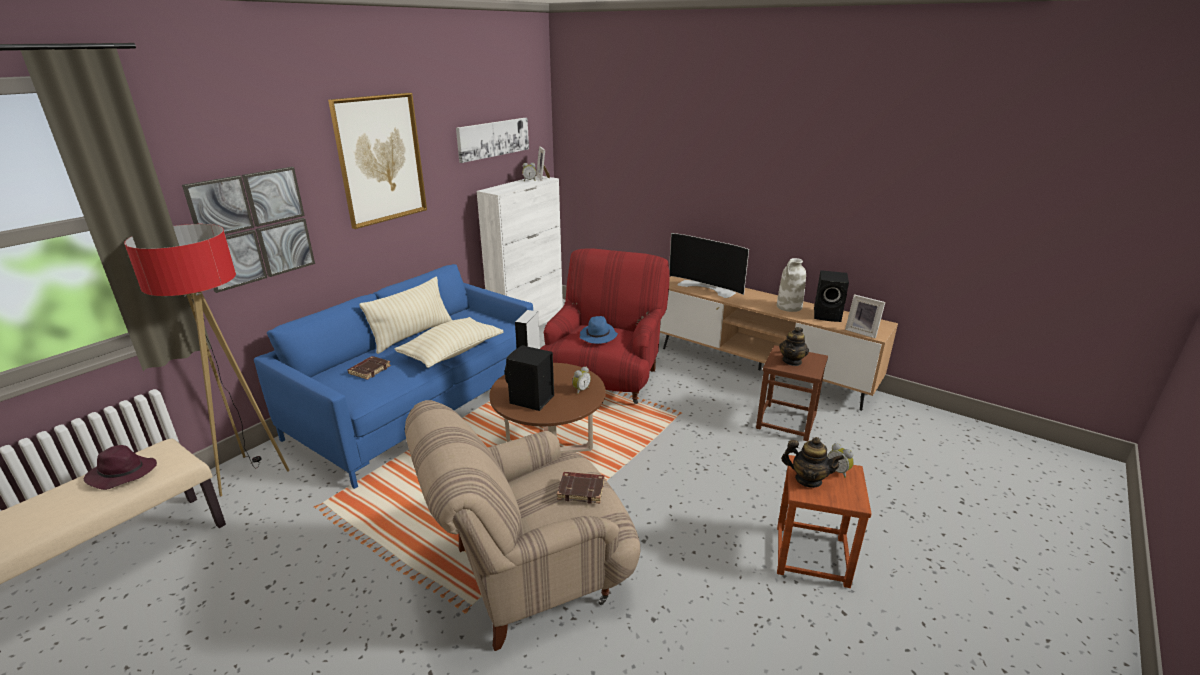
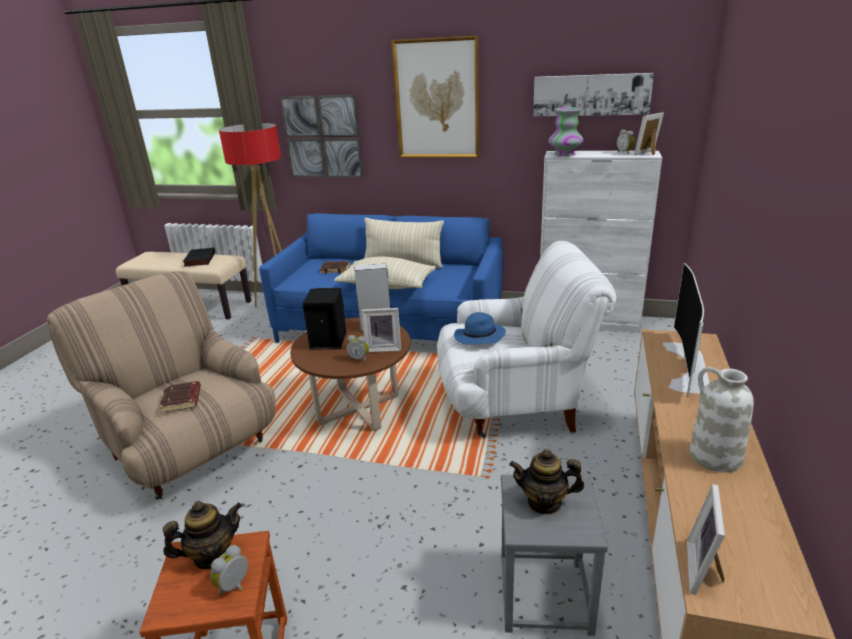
camera: 70 degrees right, 0 degrees up
(122, 474) = (199, 259): purple hat -> black book
(501, 190) = (564, 154): none -> vase
(571, 376) = (383, 348): none -> picture frame
(605, 380) = (515, 403): red armchair -> white armchair
(786, 421) = (546, 595): brown stool -> grey stool
(808, 480) = (212, 555): teapot -> teapot turned 120 degrees counterclockwise
(828, 315) = (736, 511): black speaker -> none

